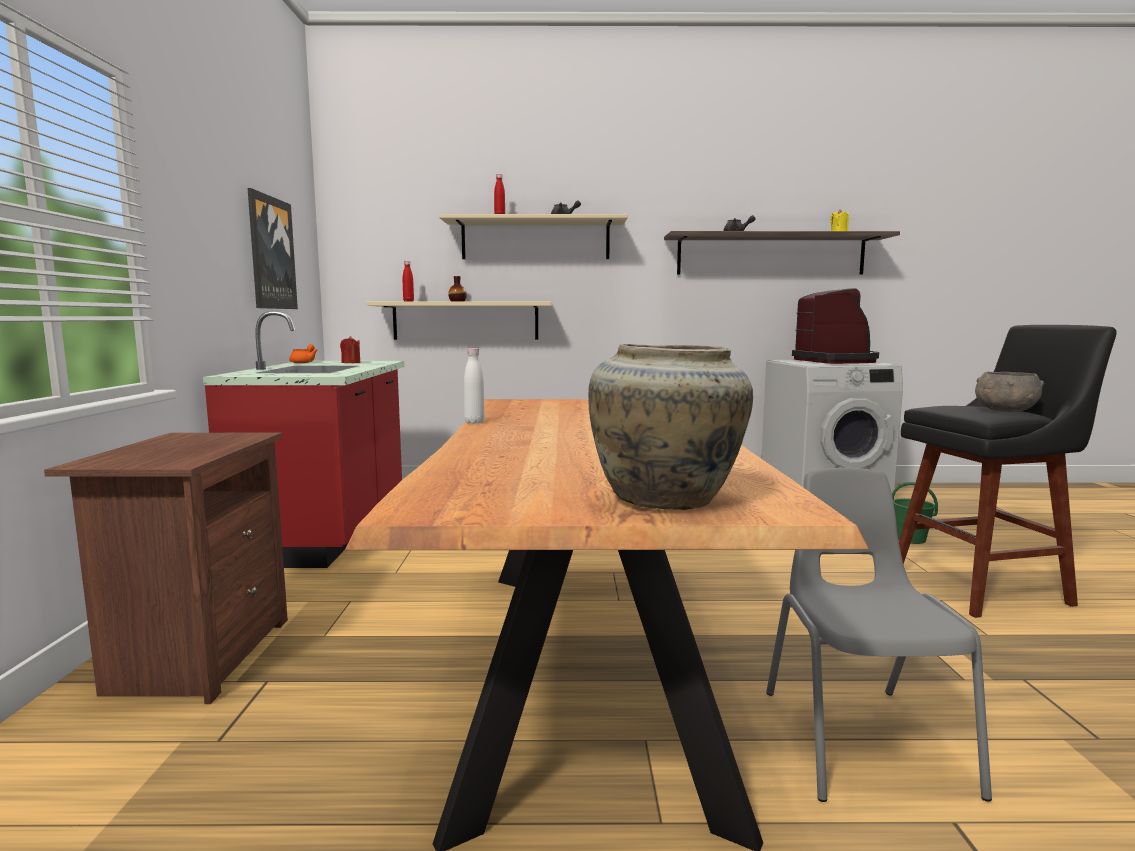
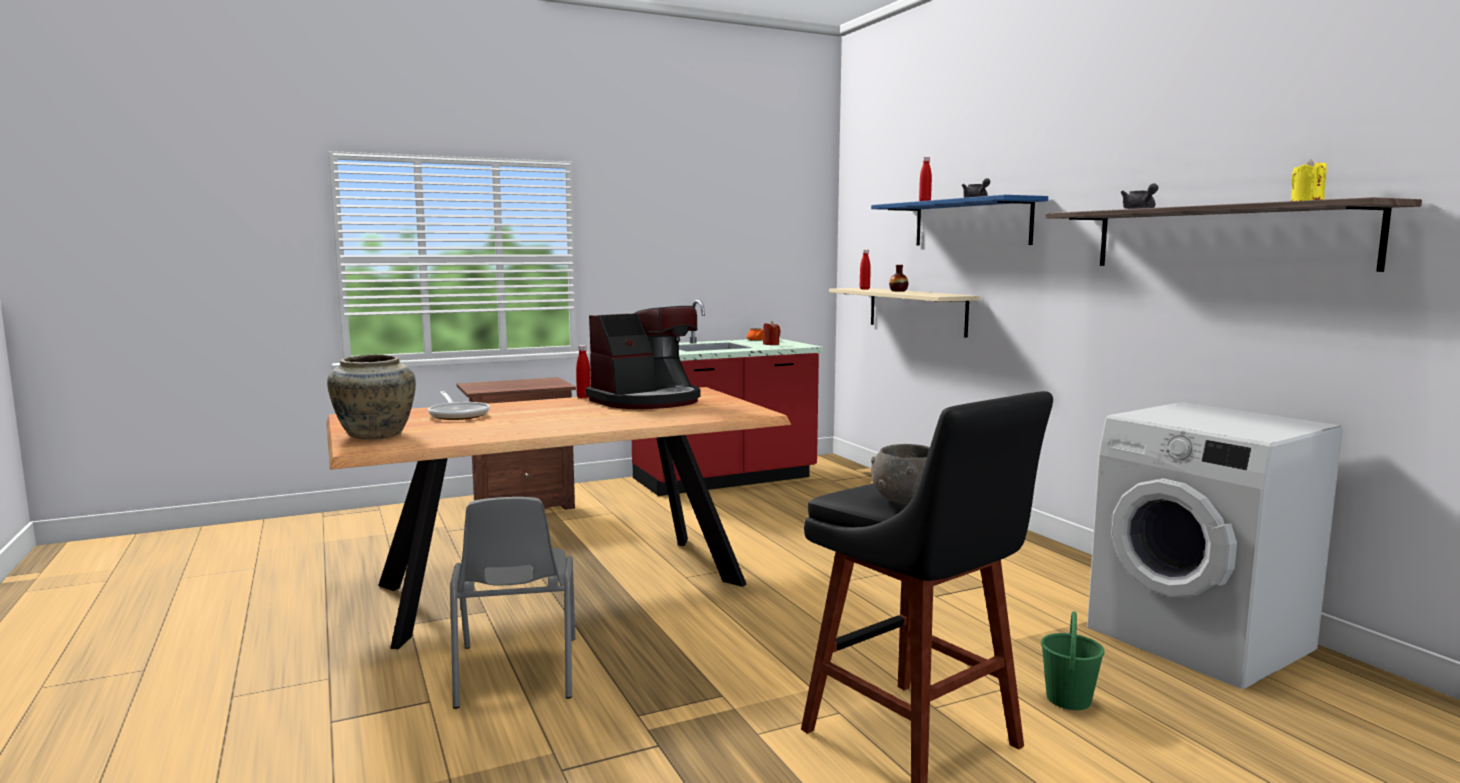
camera: 65 degrees right, 0 degrees up
(271, 253) = (743, 250): picture -> none
(474, 422) = (583, 397): white bottle -> red bottle
(526, 461) = (458, 415): none -> frying pan
(535, 240) = (971, 223): beige shelf -> blue shelf
(836, 361) = (1237, 421): coffee machine -> coffee machine (647, 401)
(862, 738) = (516, 672): grey chair -> grey chair turned 105 degrees clockwise

